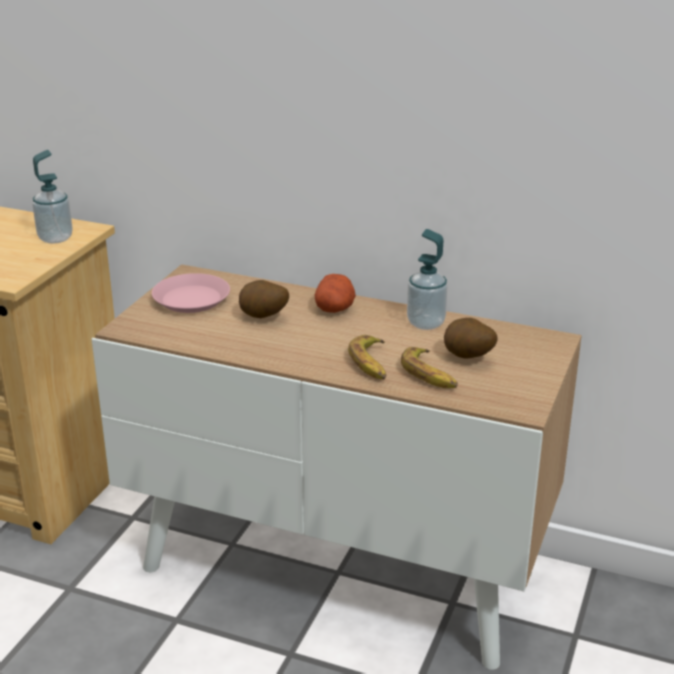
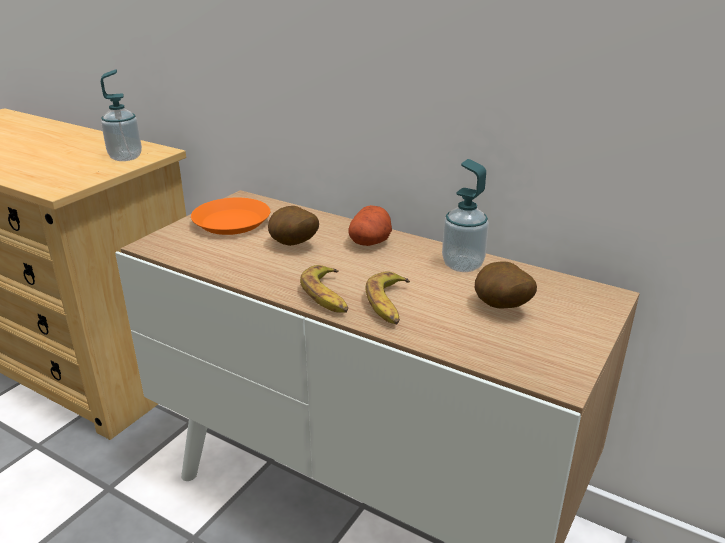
camera: 10 degrees right, 0 degrees up
(192, 299) = (232, 222): pink plate -> orange plate
(429, 375) = (452, 324): banana -> banana (328, 296)

